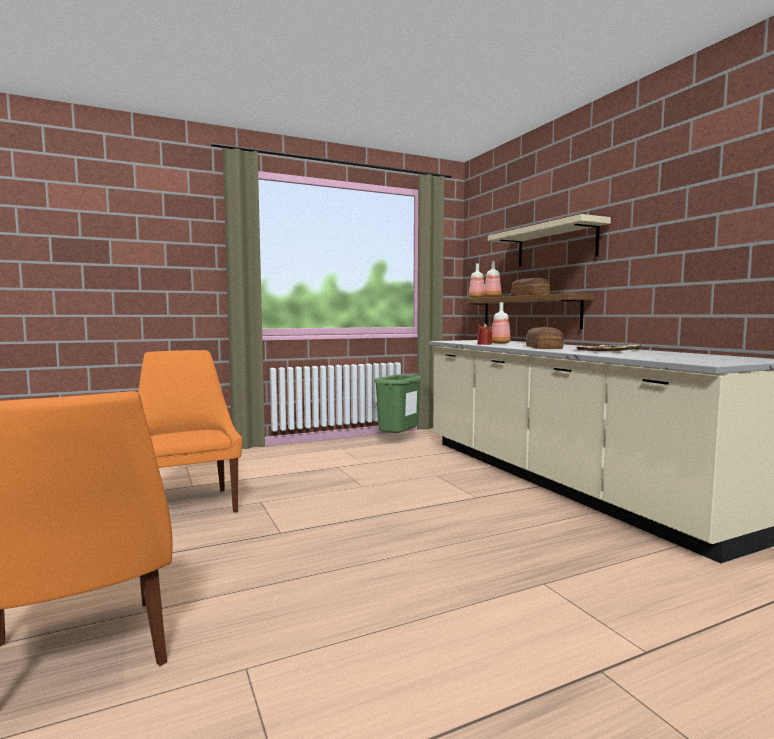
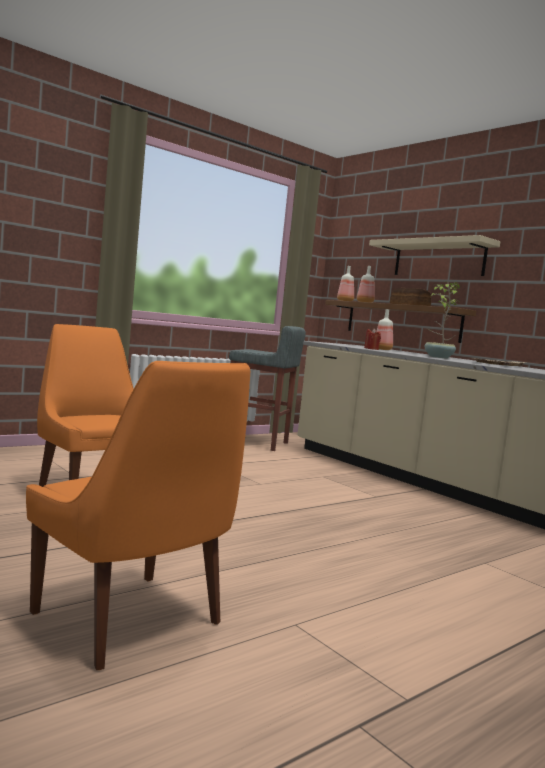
camera: 15 degrees left, 0 degrees up
(398, 441) = (257, 443): green trash can -> grey stool
(544, 347) = (437, 357): bread -> potted plant

